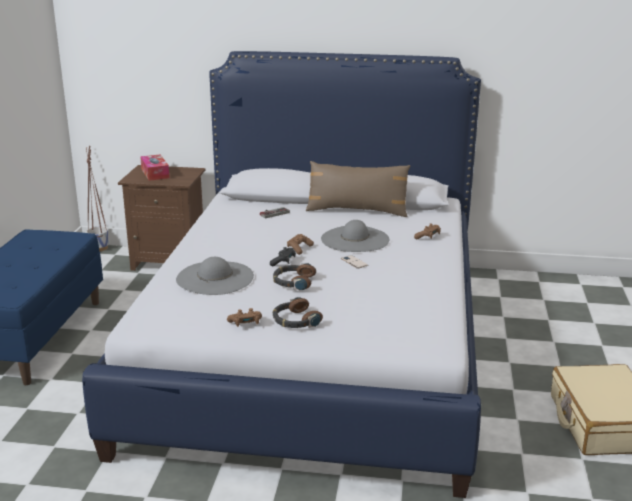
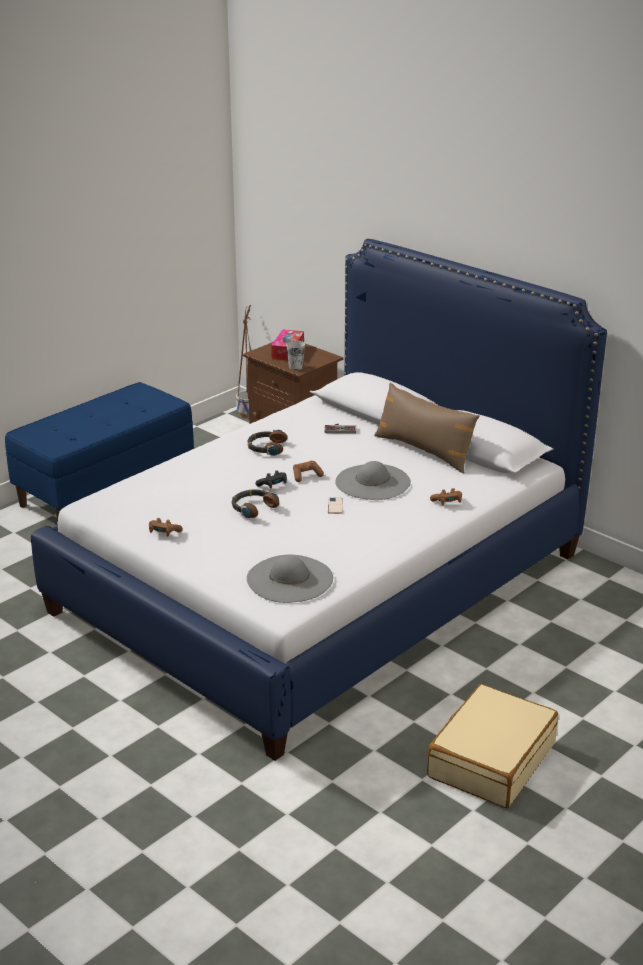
camera: 35 degrees right, 5 degrees up
(178, 181) = (295, 367): none -> cup
(215, 278) = (194, 482): grey hat -> grey hat (289, 579)
(295, 321) = (205, 544): headphones -> headphones (266, 447)

